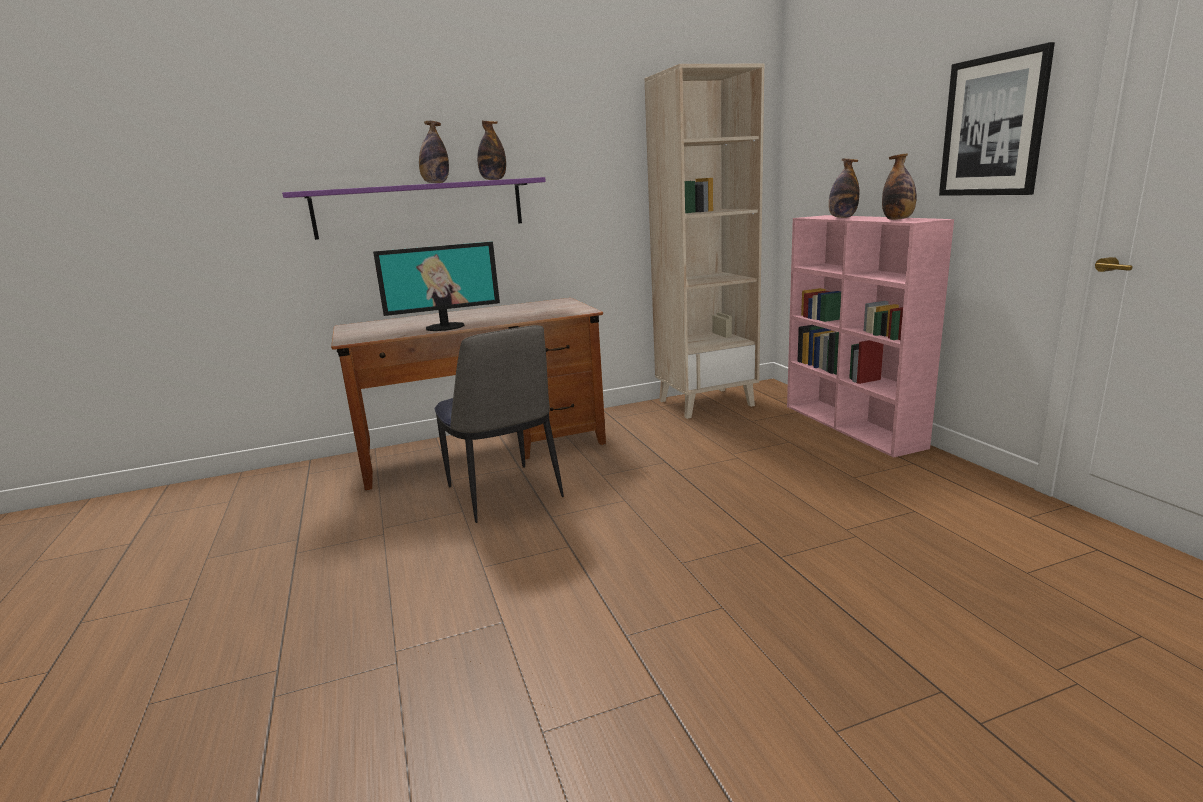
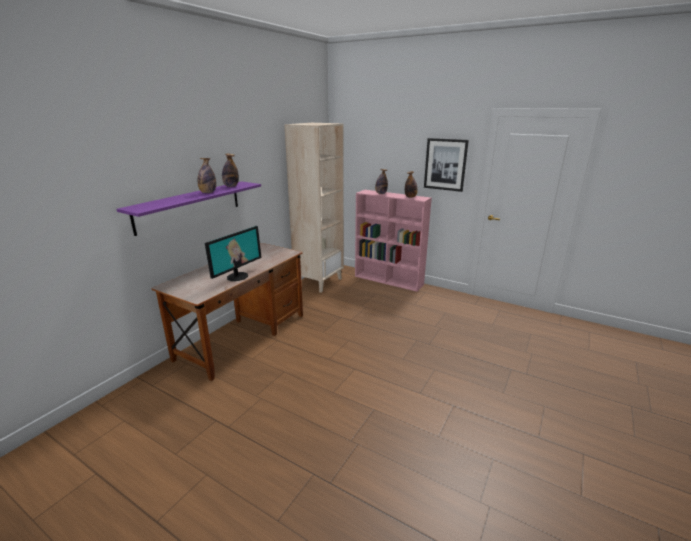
camera: 40 degrees left, 5 degrees up
(504, 494) = (291, 356): chair -> none

